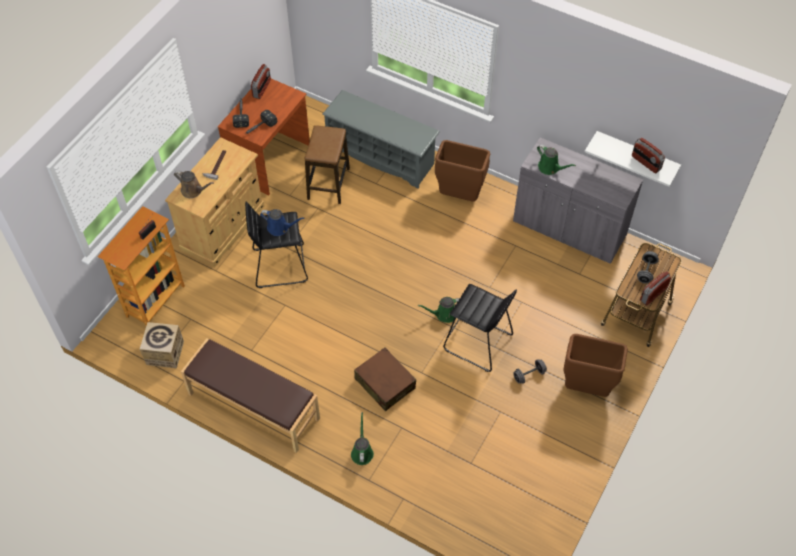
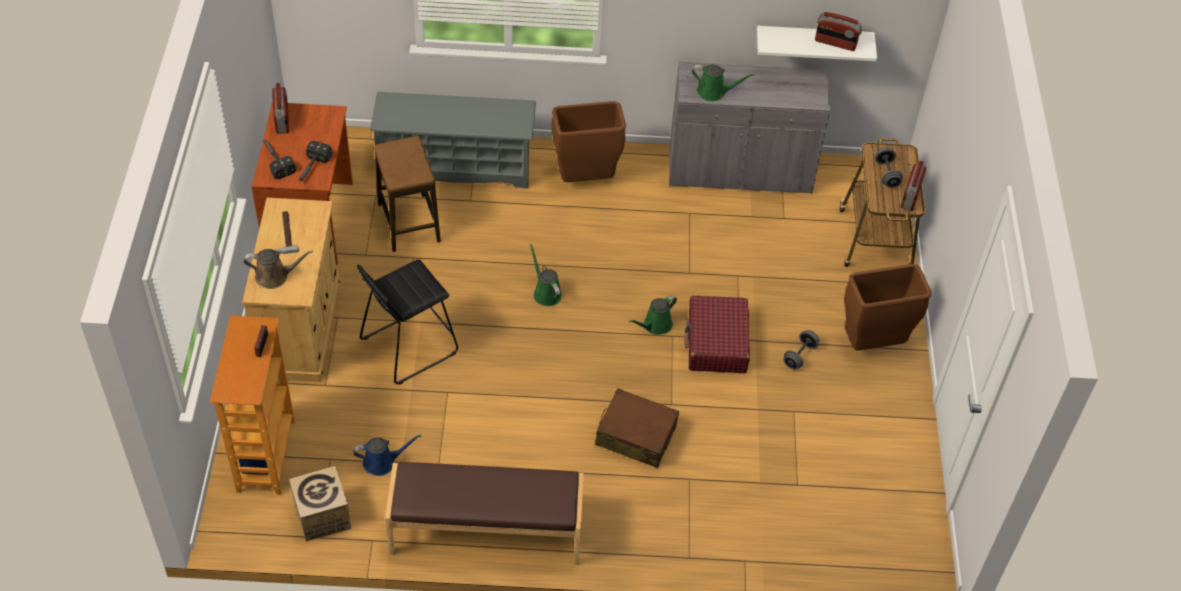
camera: 30 degrees left, 5 degrees down
(280, 228) = (412, 286): blue watering can -> blue watering can (382, 462)
(362, 452) = (659, 528): green watering can -> green watering can (546, 292)
(477, 343) = (716, 343): black stool -> red suitcase

